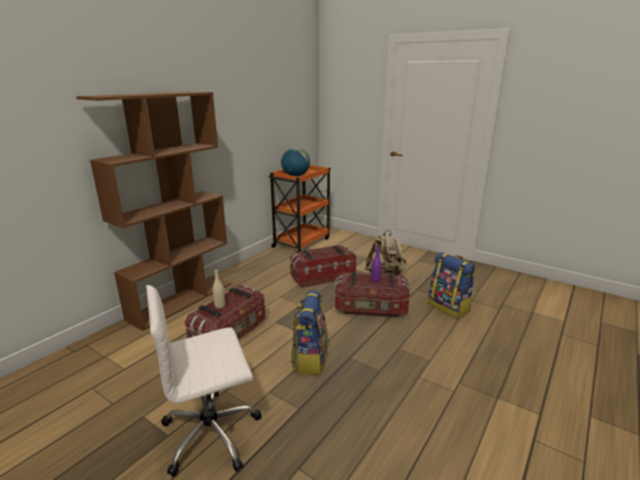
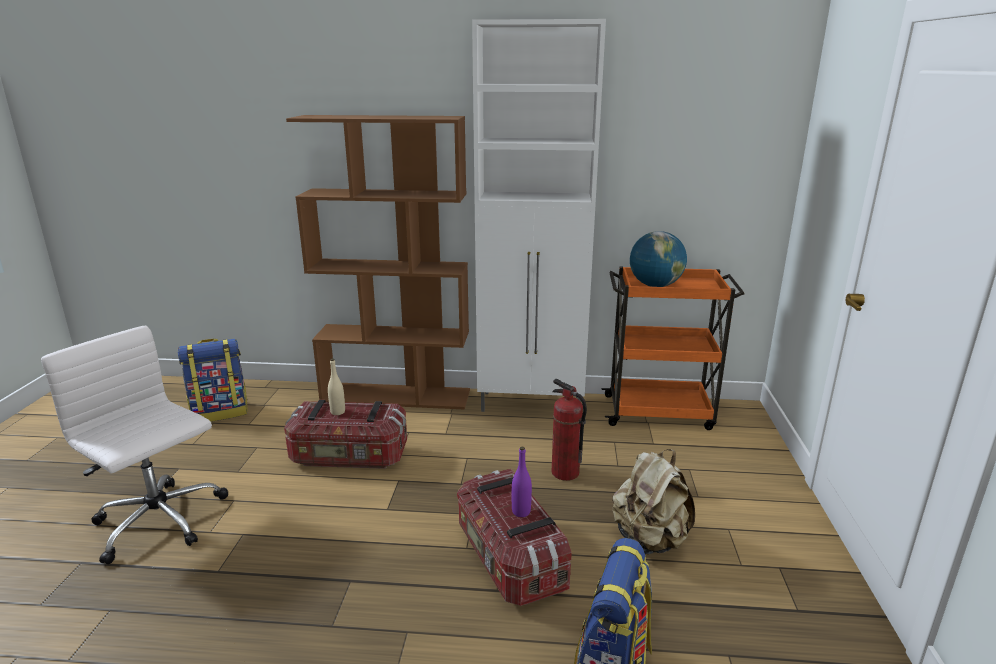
camera: 60 degrees right, 0 degrees up
(253, 265) = (532, 404): none -> white cabinet
(310, 359) = (327, 542): backpack -> backpack (220, 412)
(322, 277) = (564, 473): storage box -> fire extinguisher

